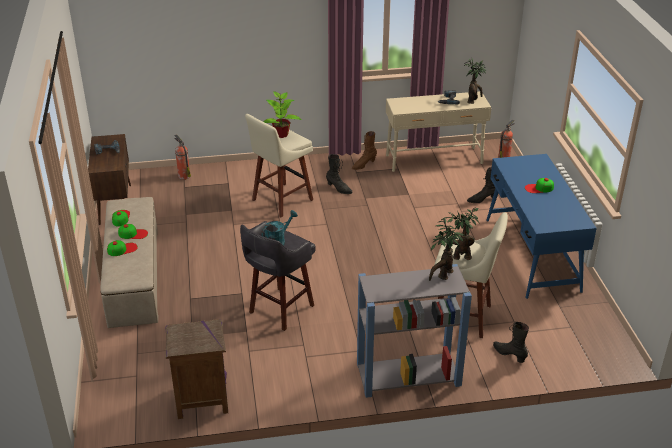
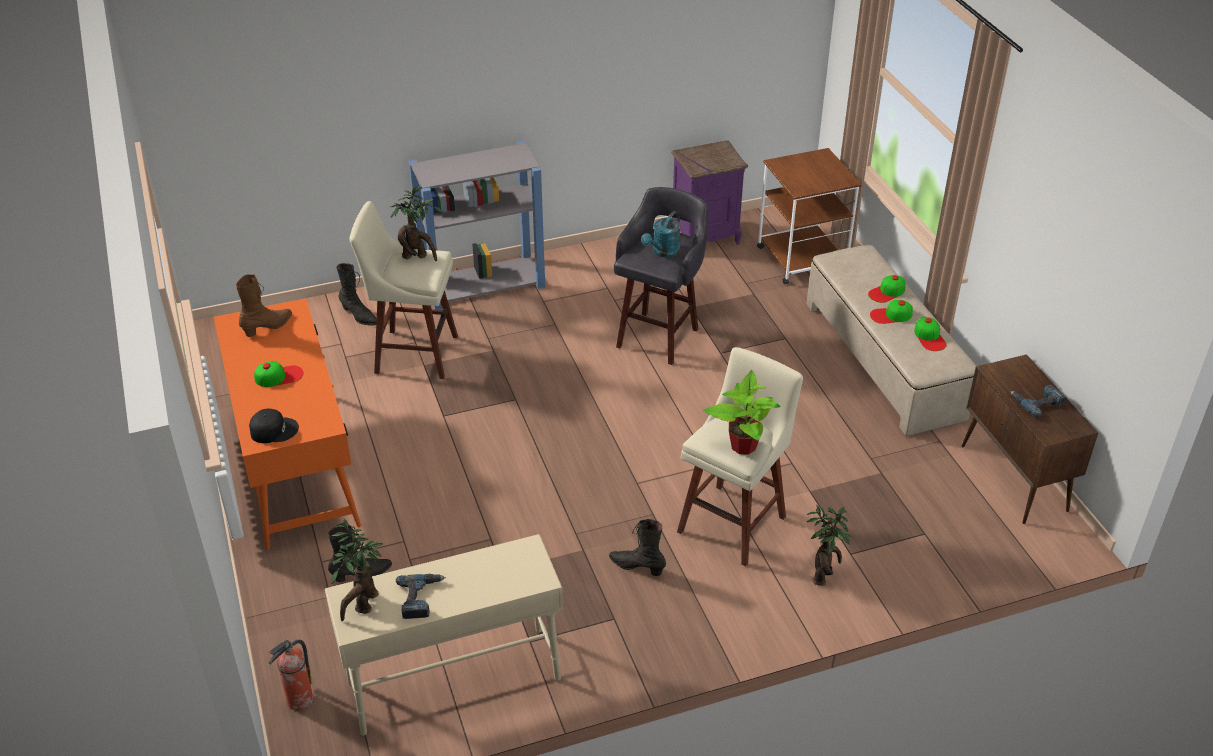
camera: 170 degrees right, 5 degrees up
(134, 363) = (802, 260): none -> brown cart
(183, 176) = (944, 561): fire extinguisher -> none
(363, 165) = (603, 642): brown boot -> brown boot (268, 327)
(443, 275) = (440, 176): potted plant -> potted plant (824, 574)
(531, 254) = (296, 464): blue desk -> orange desk
(533, 163) = (273, 430): none -> black cap

